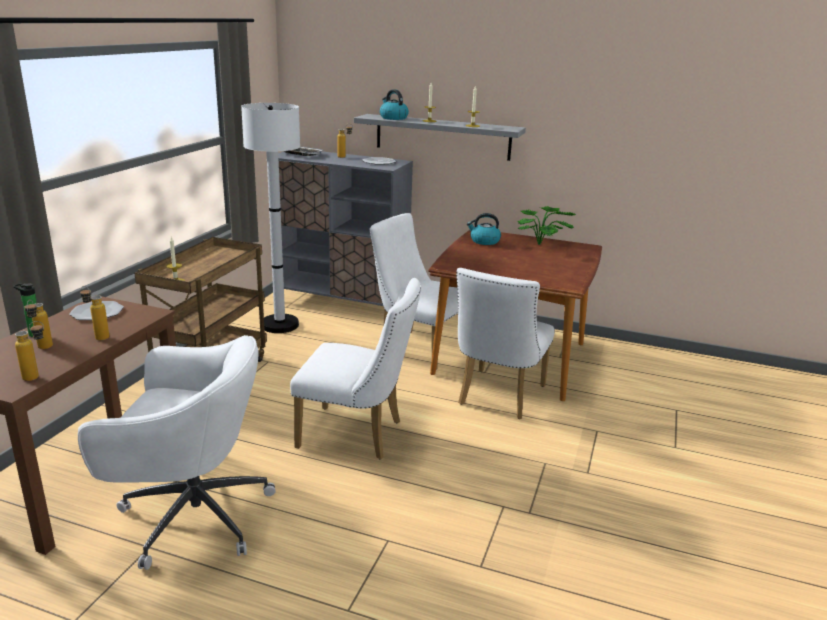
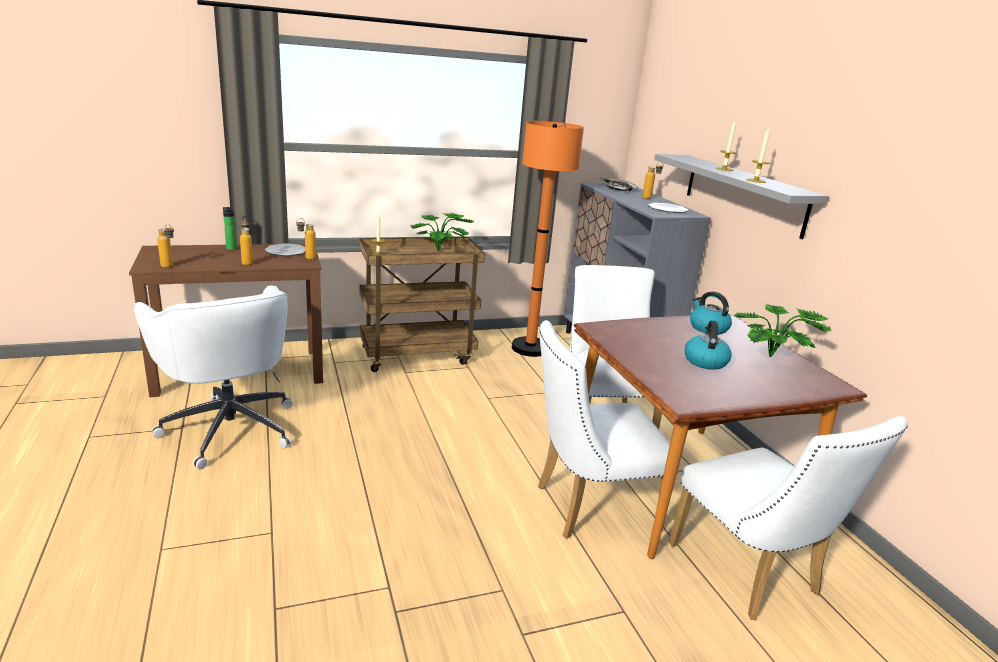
camera: 50 degrees right, 0 degrees up
(42, 349) = (211, 256): bottle -> bottle (306, 258)
(213, 258) = (442, 251): none -> potted plant
(280, 325) = (530, 348): white floor lamp -> orange floor lamp
(358, 435) = (412, 452): white chair -> white chair (751, 576)
(393, 118) = (694, 161): kettle -> kettle (705, 361)

